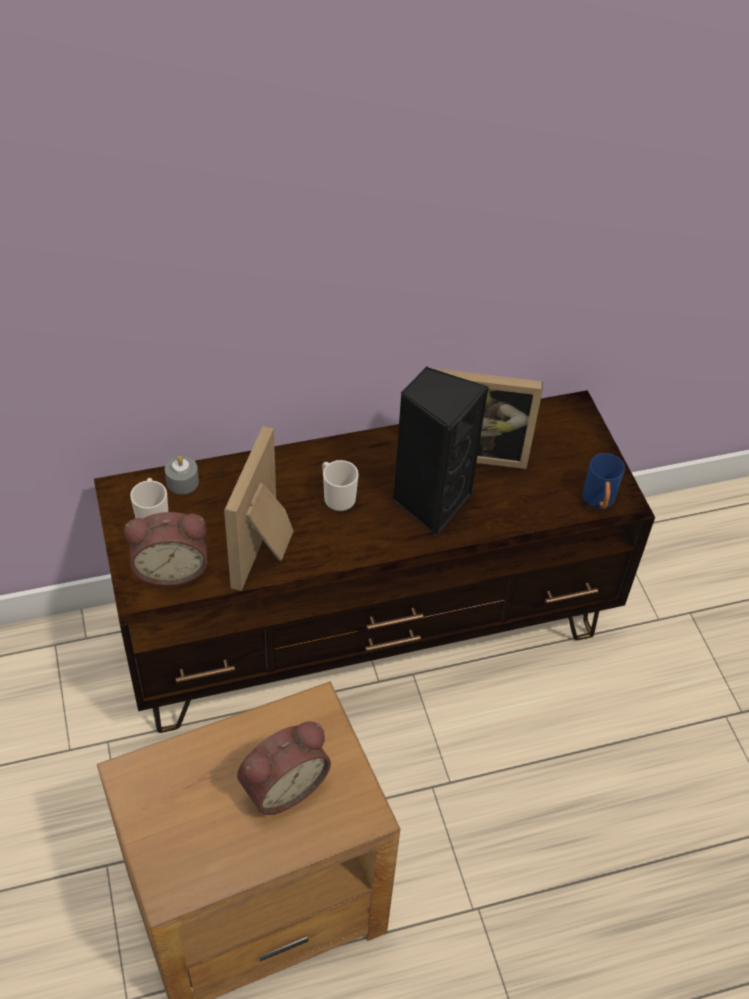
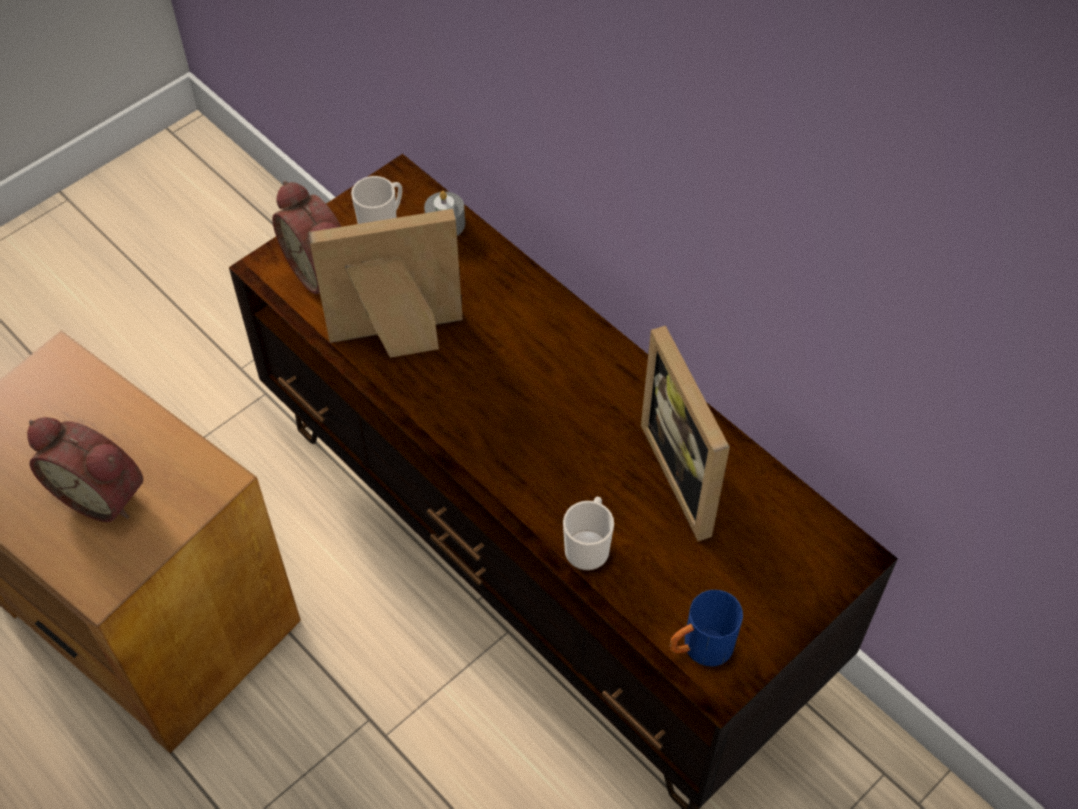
camera: 65 degrees right, 5 degrees up
(337, 497) = (516, 367): mug -> mug (588, 546)
(430, 501) = (572, 460): black speaker -> none

